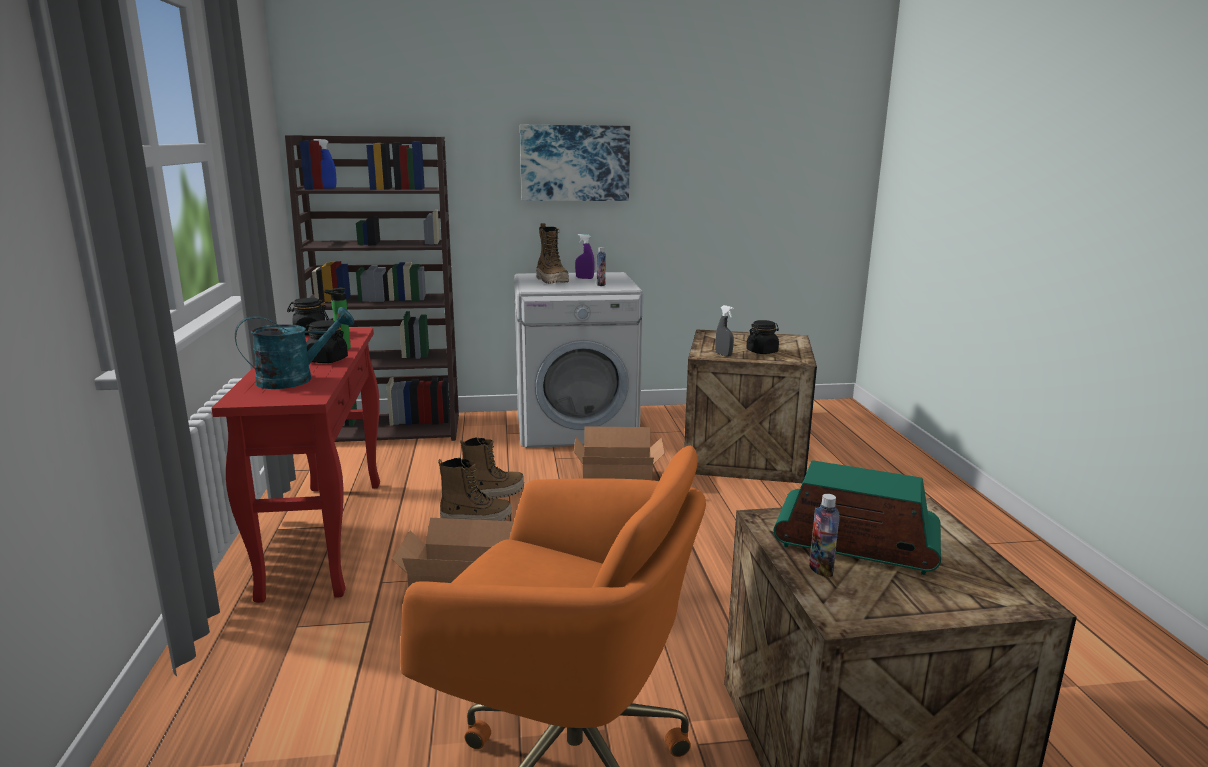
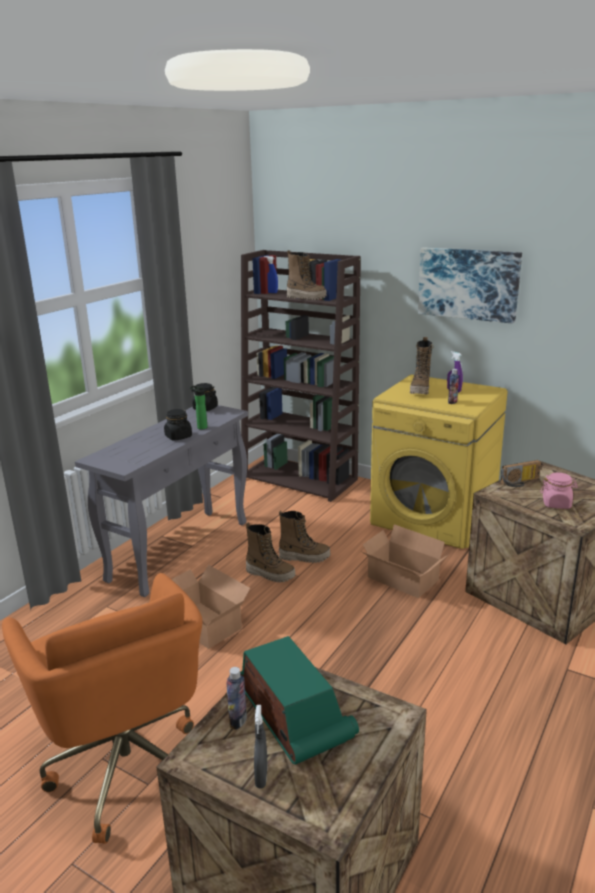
camera: 40 degrees right, 5 degrees up
(295, 379) = (140, 449): turquoise watering can -> none
(325, 534) = (180, 550): red console table -> grey console table
(390, 189) = (308, 298): none -> boot
(578, 427) = (432, 518): white washing machine -> yellow washing machine
(711, 344) = (521, 482): none -> radio
(723, 355) = (512, 497): grey spray bottle -> grey spray bottle (261, 776)
(762, 351) = (556, 504): black jar -> pink jar

